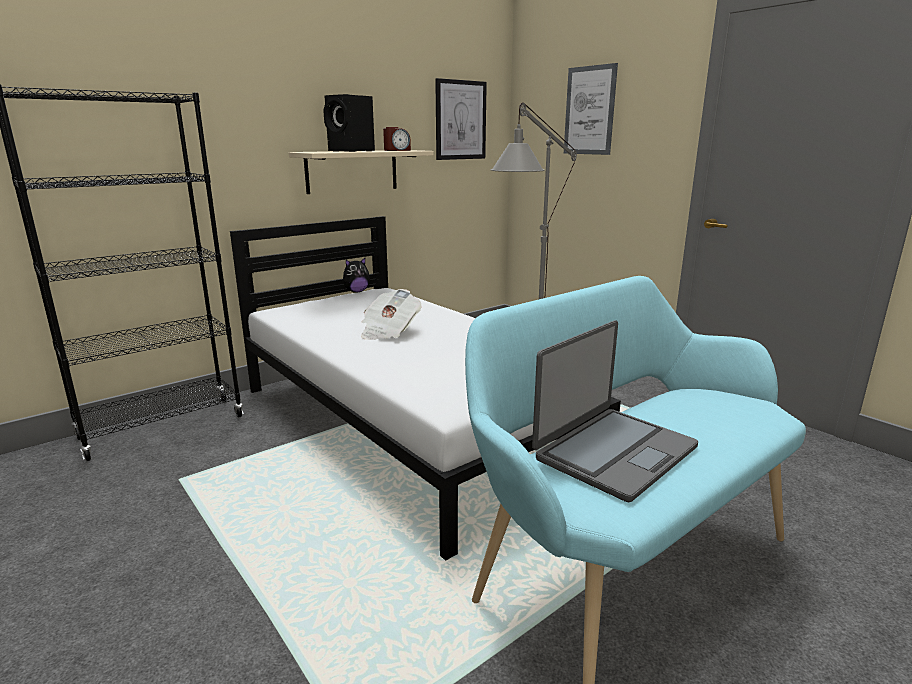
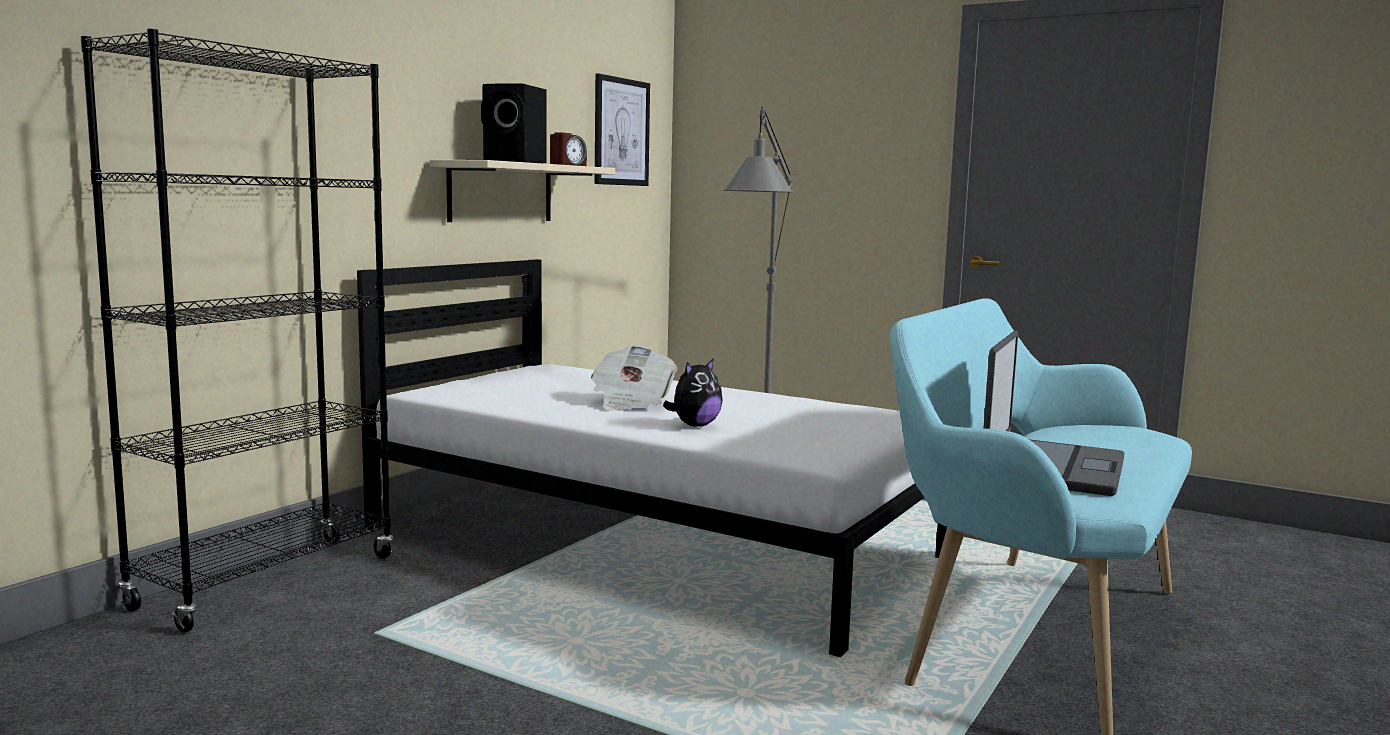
camera: 20 degrees left, 10 degrees down
(356, 291) = (511, 368): plush toy -> plush toy (695, 425)
(589, 110) = (799, 126): picture -> none

